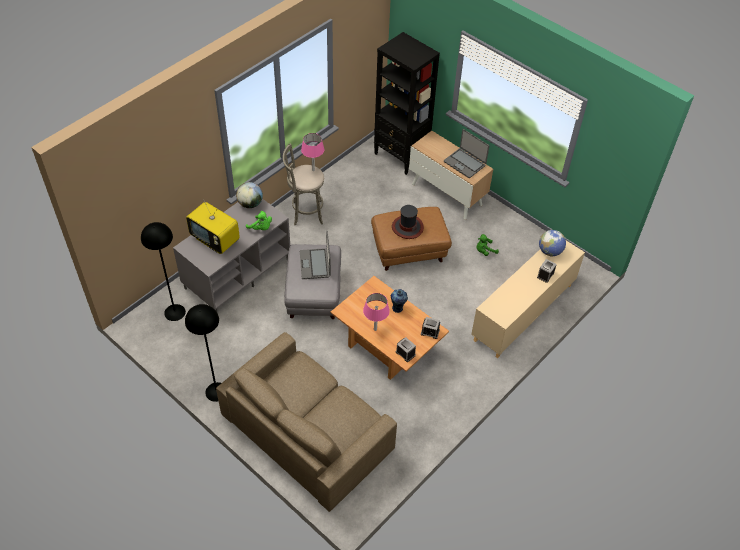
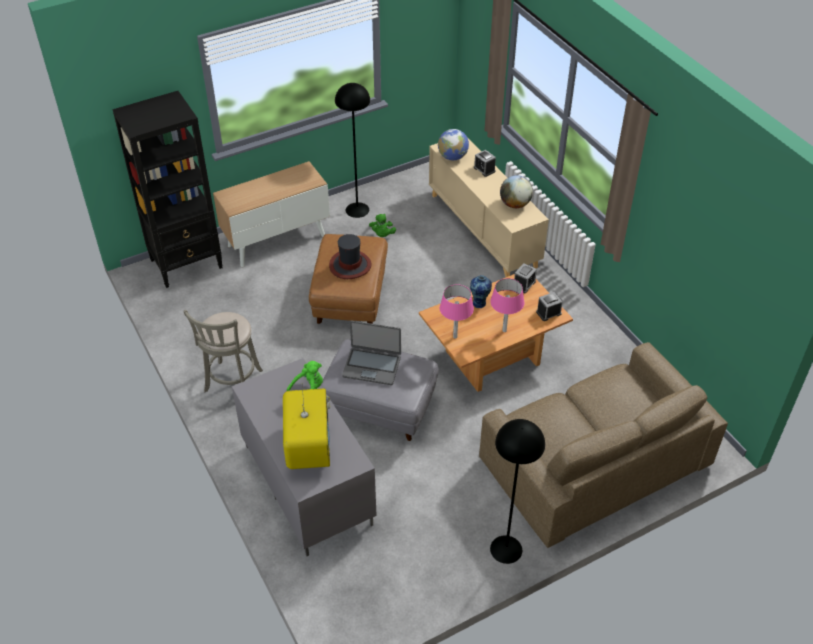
camera: 70 degrees left, 5 degrees down
(174, 312) = (346, 577): black floor lamp -> black floor lamp (357, 210)
(216, 240) = (308, 446): television -> television turned 60 degrees counterclockwise
(250, 204) = (256, 393): globe -> globe (515, 204)
(313, 170) = (218, 318): pink table lamp -> pink table lamp (455, 337)
(465, 163) = (287, 180): laptop -> none

